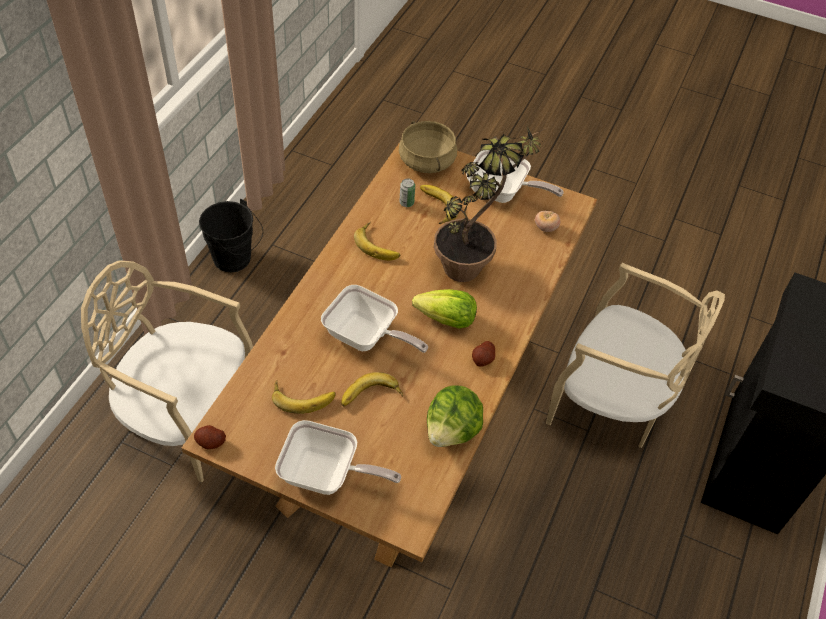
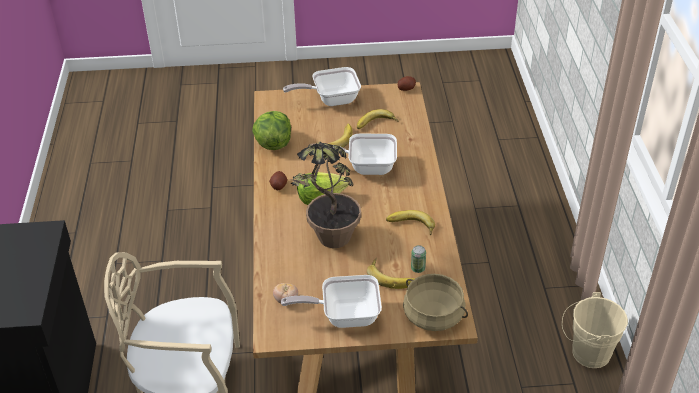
camera: 155 degrees right, 10 degrees down
(186, 416) = (496, 234): beige chair -> none
(235, 260) = (586, 353): black bucket -> beige bucket

